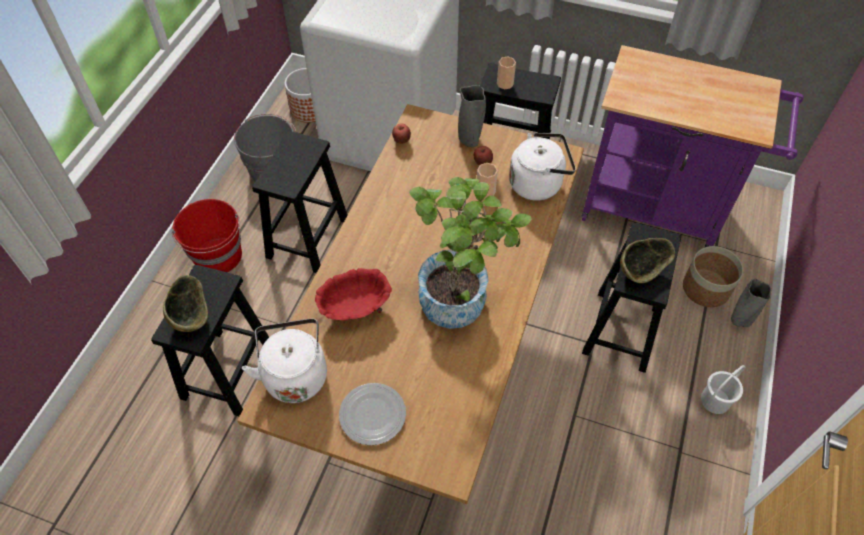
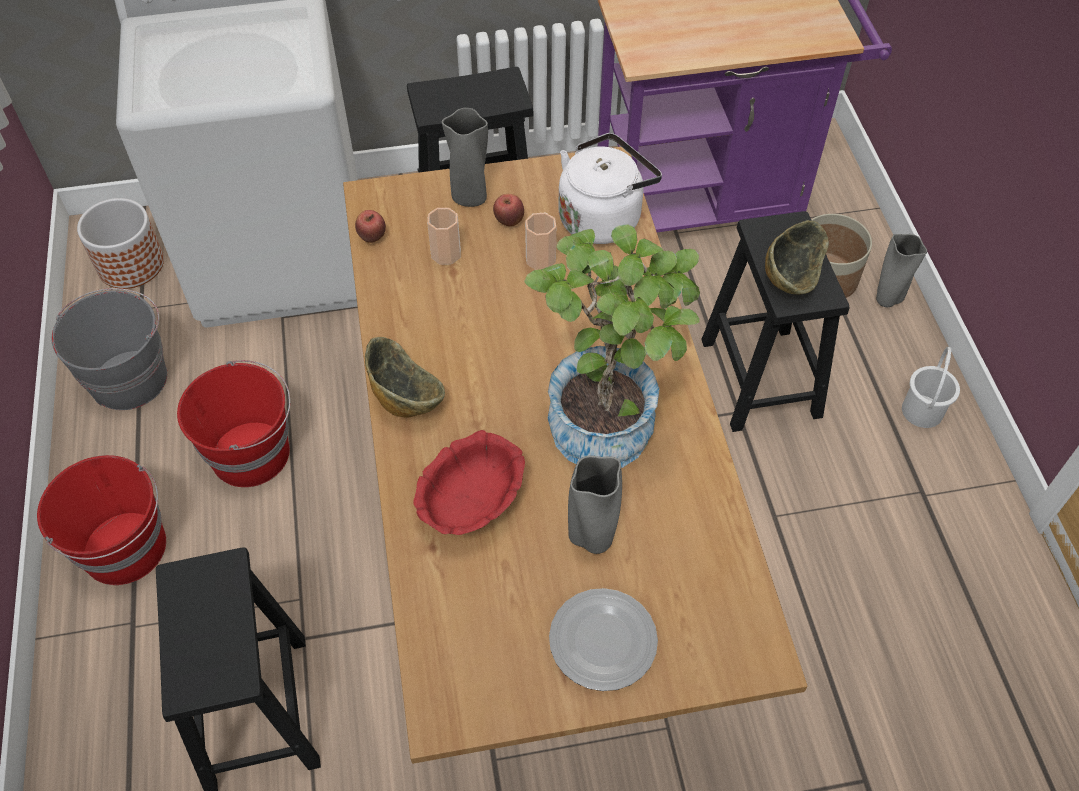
camera: 30 degrees left, 0 degrees up
(191, 316) = (207, 647): bowl -> bowl (405, 398)
(295, 374) = (450, 644): white kettle -> none
(308, 237) = (252, 453): black stool -> red bucket
(404, 358) = (591, 538): none -> grey vase
(505, 84) = (449, 104): cup -> cup (446, 254)

